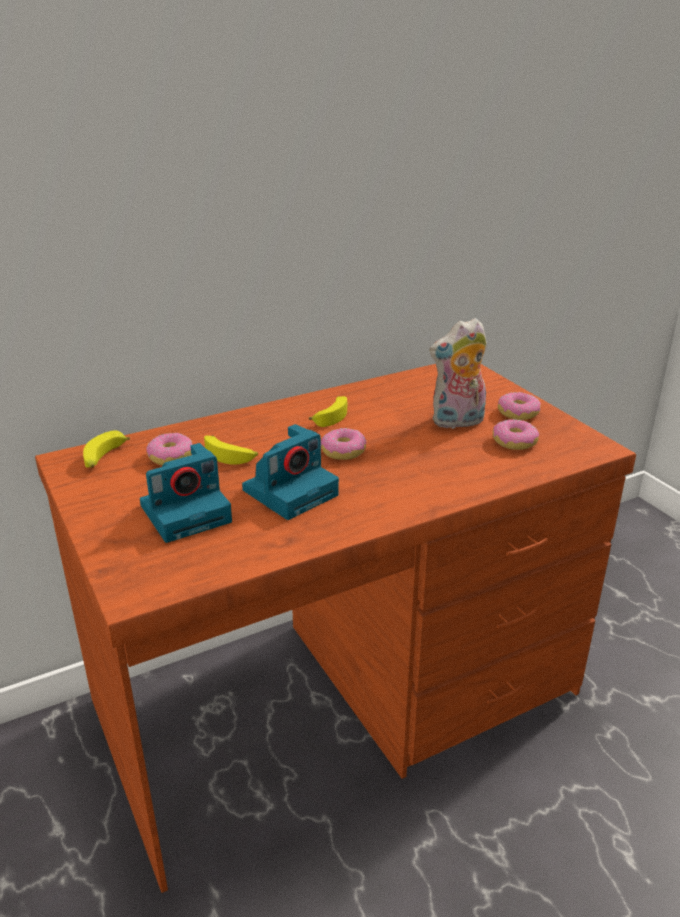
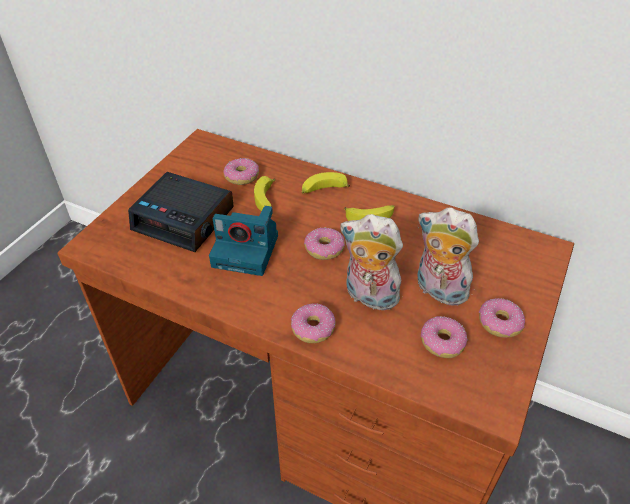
camera: 55 degrees right, 15 degrees up
(104, 458) = (216, 153): banana -> banana (323, 190)
(187, 512) = (185, 219): camera -> alarm clock
(430, 453) = (368, 297): none -> plush toy
(438, 492) = (313, 328): none -> donut

